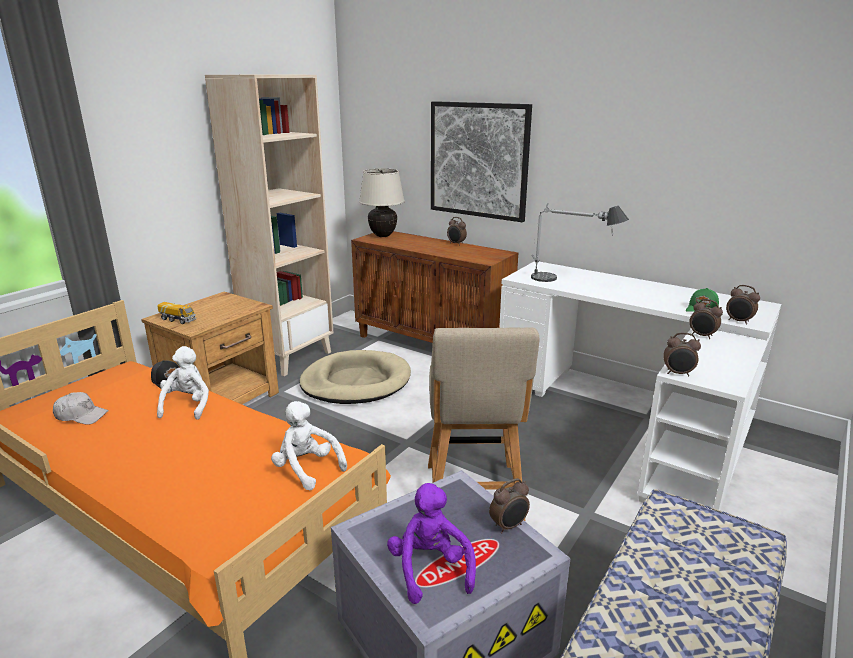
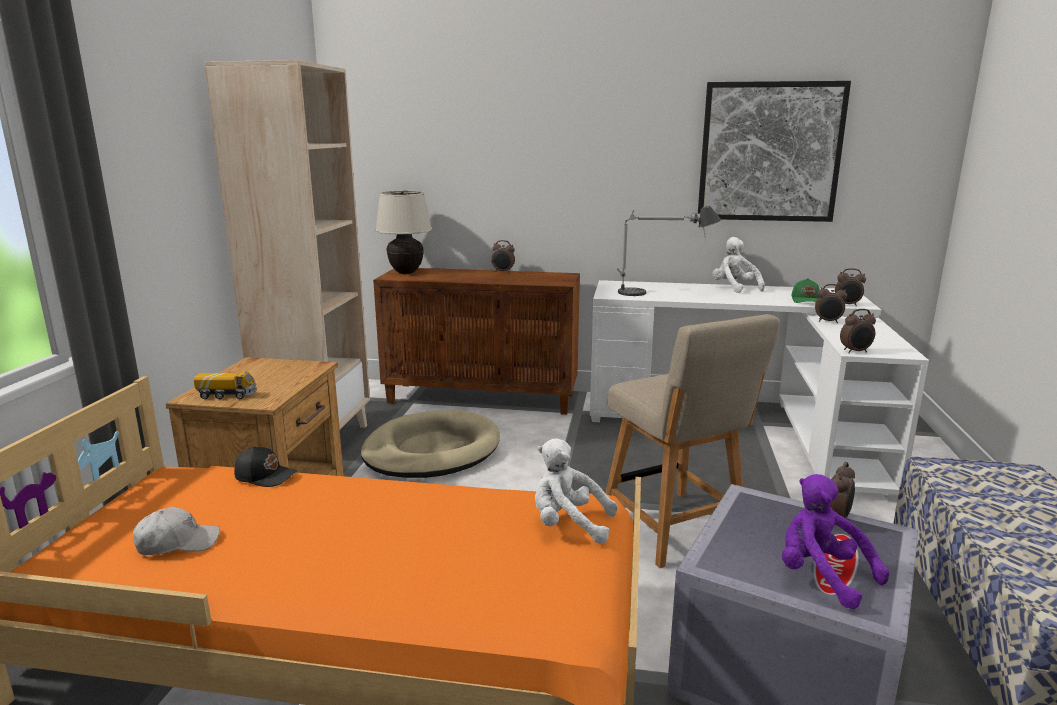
camera: 25 degrees left, 5 degrees down
(187, 405) = (328, 496): white plush toy -> white plush toy (734, 288)
(478, 160) = (523, 174): picture -> picture (770, 152)

